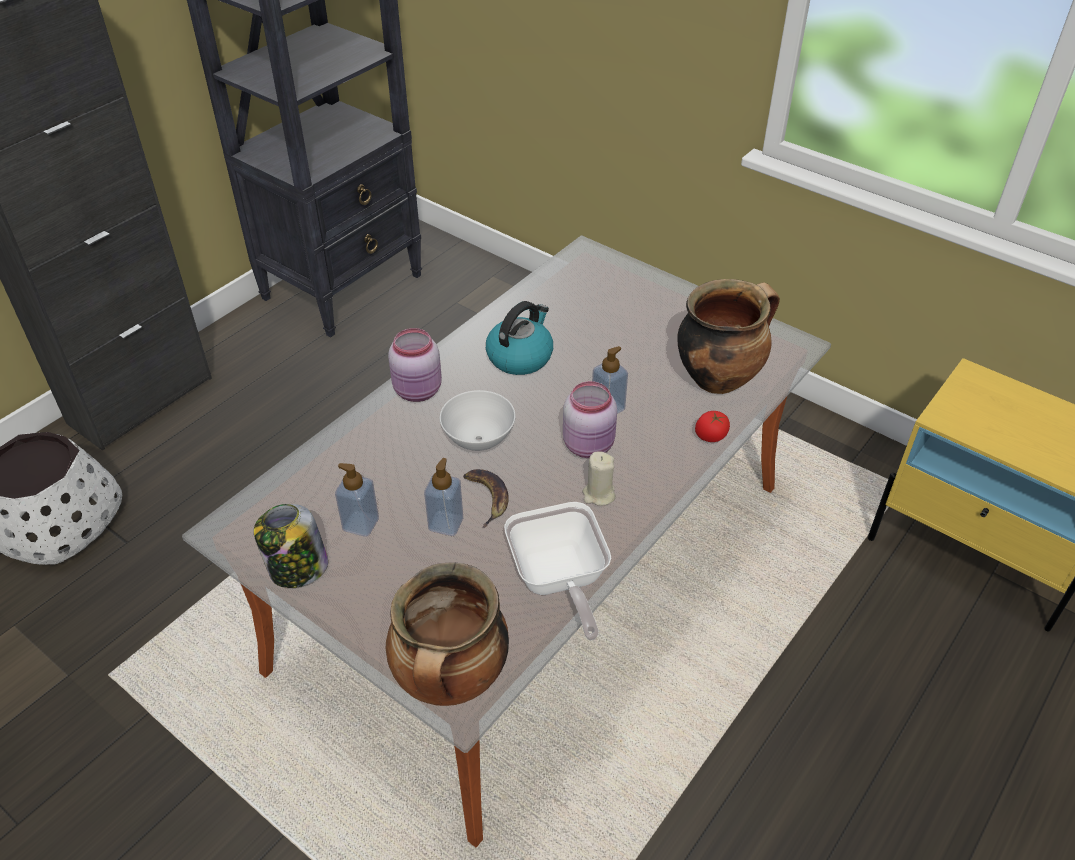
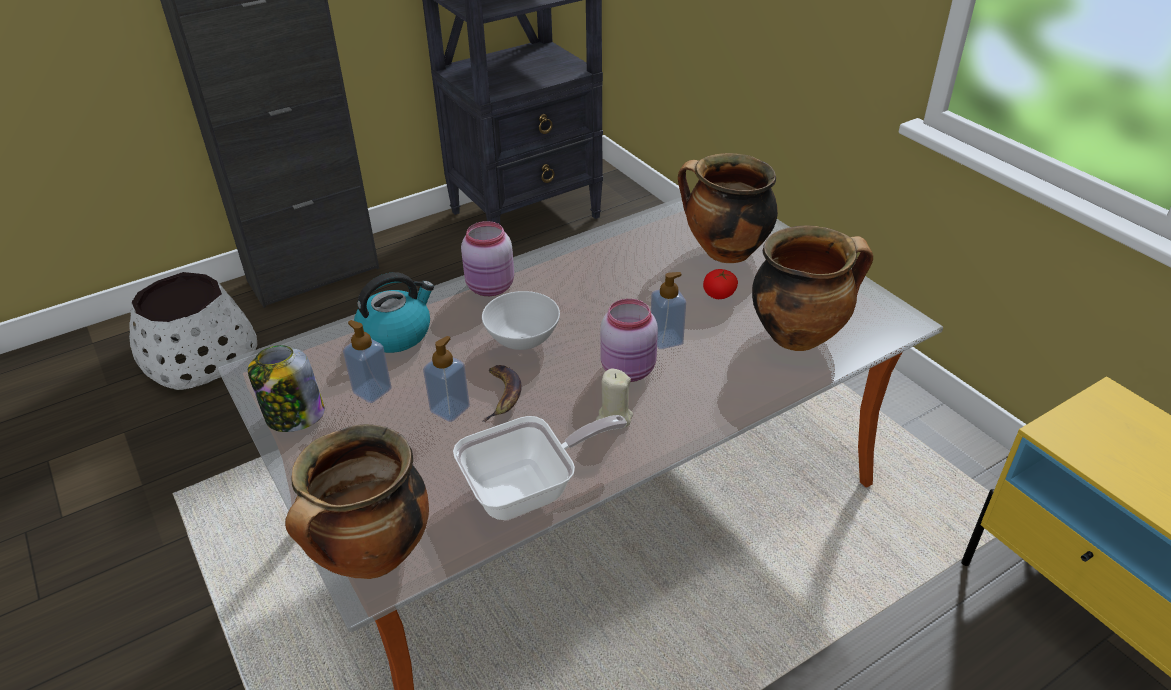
camera: 20 degrees right, 5 degrees down
(520, 356) = (603, 276): kettle -> kettle (396, 333)
(558, 581) = (529, 490): frying pan -> frying pan turned 120 degrees counterclockwise
(618, 309) = (724, 252): none -> cooking pot
(710, 436) = (762, 389): tomato -> tomato (719, 295)

